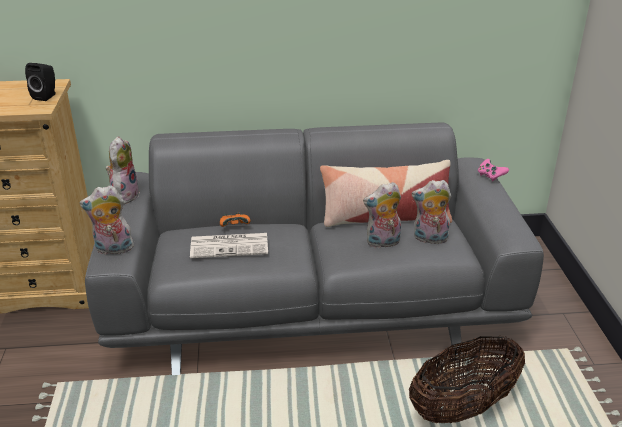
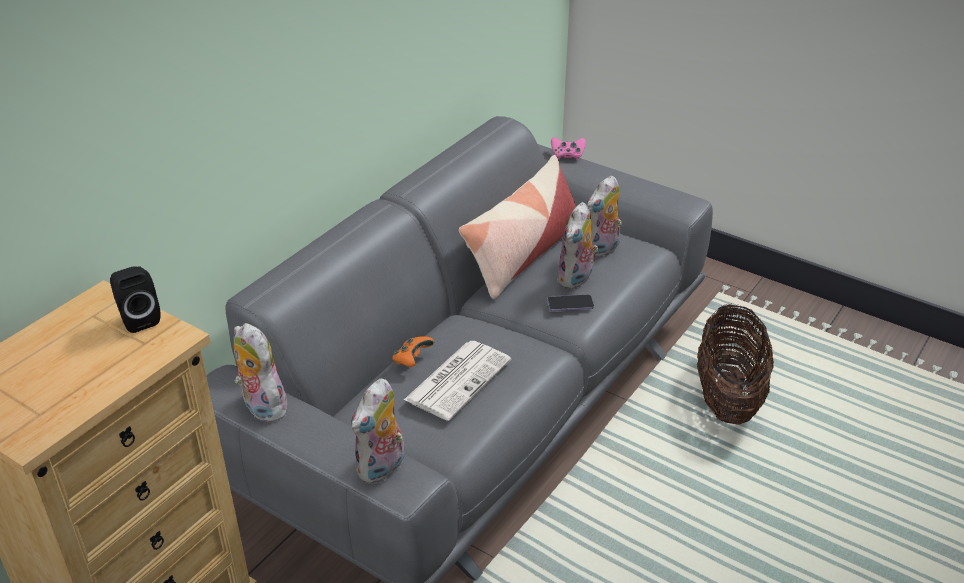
camera: 50 degrees left, 5 degrees up
(353, 251) = (570, 304): none -> phone

